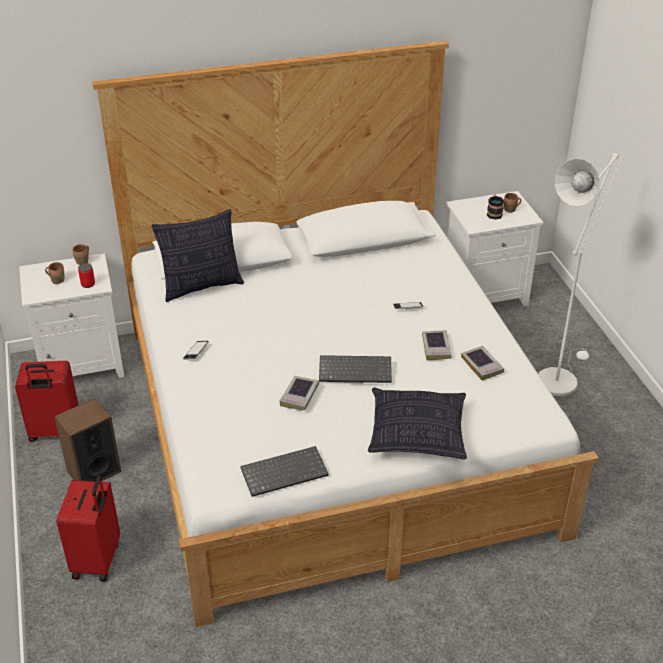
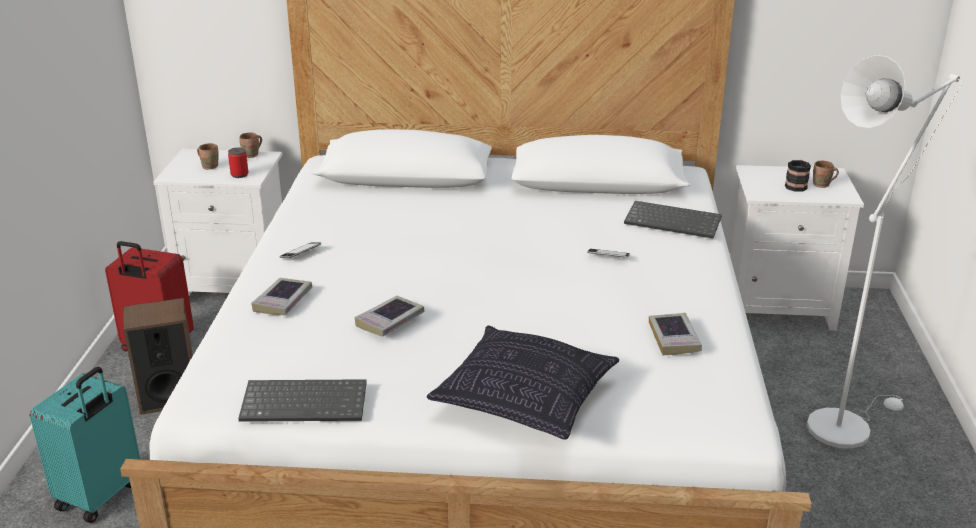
camera: 20 degrees right, 10 degrees down
(98, 560) = (101, 496): red suitcase -> turquoise suitcase
(202, 286) = (361, 194): pillow -> none
(356, 370) = (488, 308): keyboard -> keyboard (674, 221)
(436, 348) = (619, 306): book -> book (283, 301)

